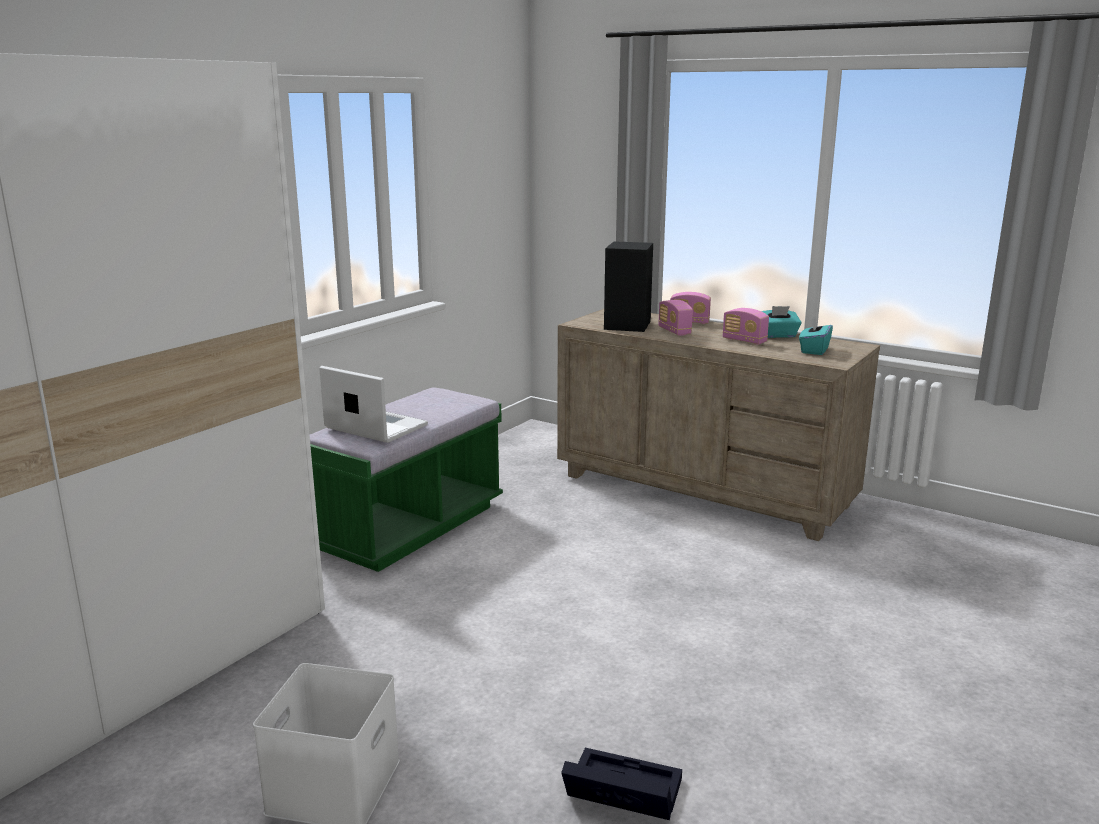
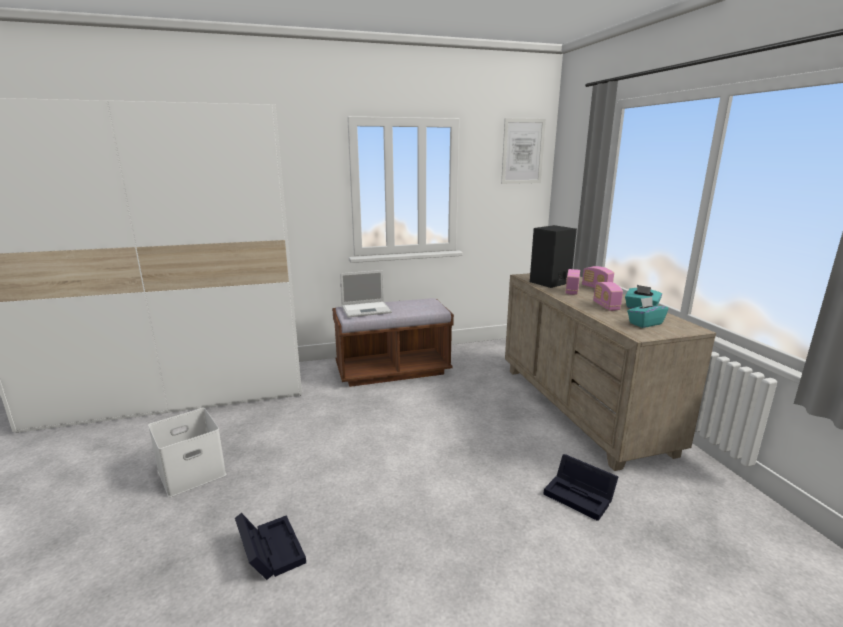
camera: 40 degrees right, 0 degrees up
(374, 426) = (367, 309): laptop -> laptop turned 90 degrees clockwise
(408, 527) = (393, 370): green bench -> brown bench
(497, 130) = (522, 151): none -> picture
(825, 576) = (581, 496): none -> black storage box

